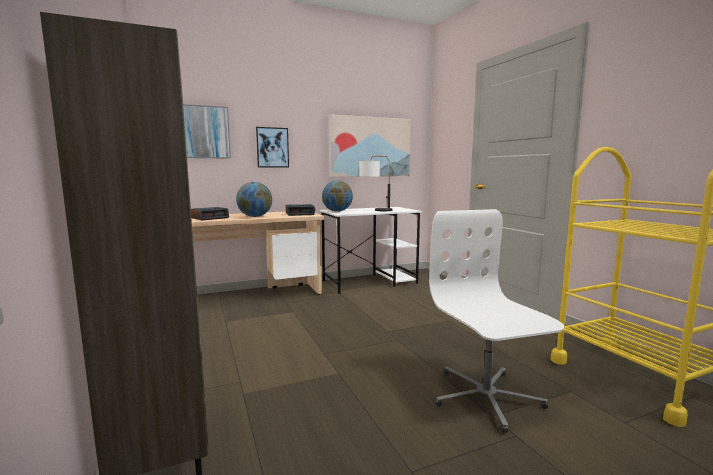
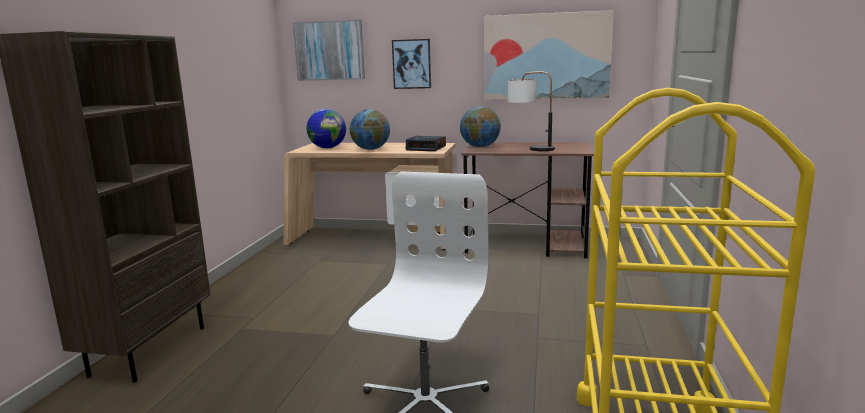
camera: 35 degrees right, 5 degrees up
(209, 218) = (328, 148): alarm clock -> globe
(370, 282) = (527, 245): white desk -> brown desk

